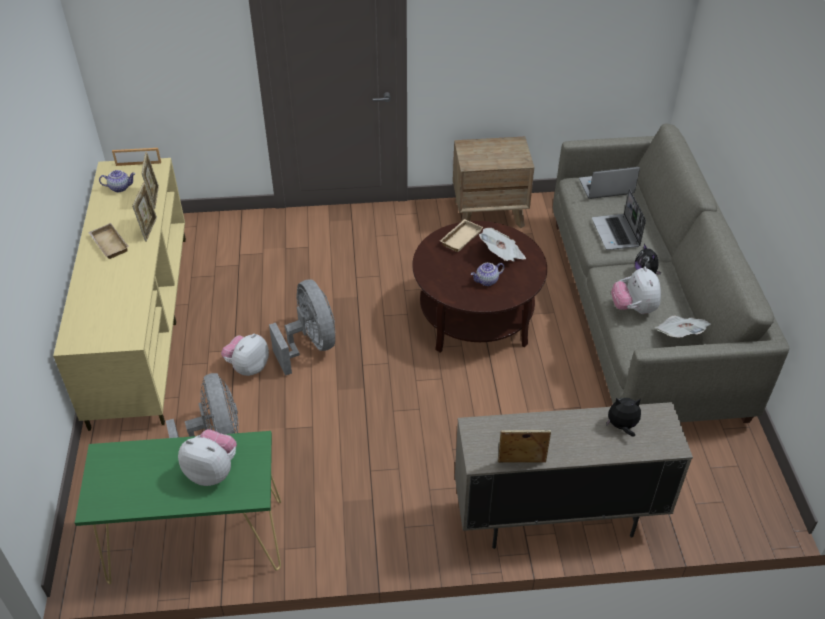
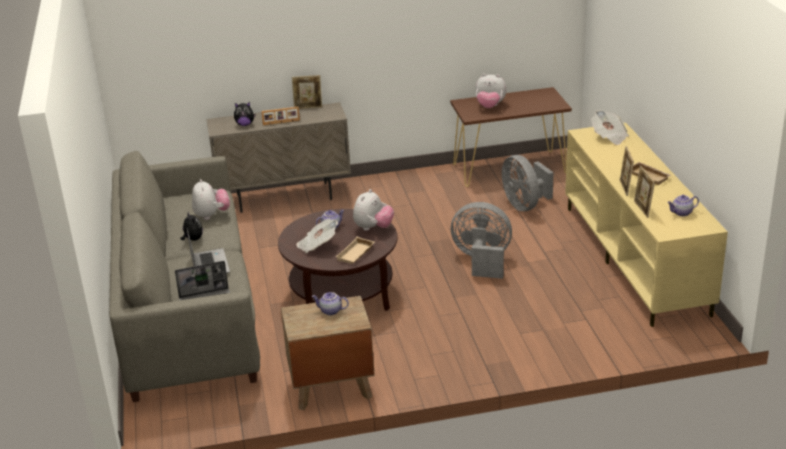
camera: 175 degrees right, 15 degrees down
(138, 163) = (685, 233): picture frame -> picture frame (281, 122)
(196, 541) = (510, 168): green console table -> brown console table
(248, 367) = (526, 243): plush toy -> plush toy (373, 228)
(310, 345) = (482, 261): grey fan -> grey fan turned 135 degrees clockwise
(488, 158) = (330, 311): none -> teapot
(679, 335) = (181, 204): newspaper -> newspaper (609, 137)

